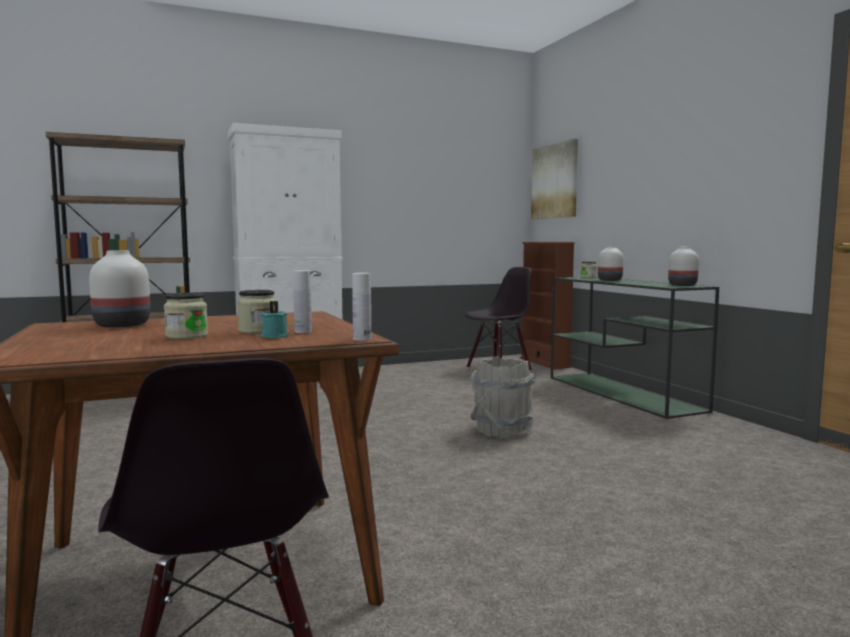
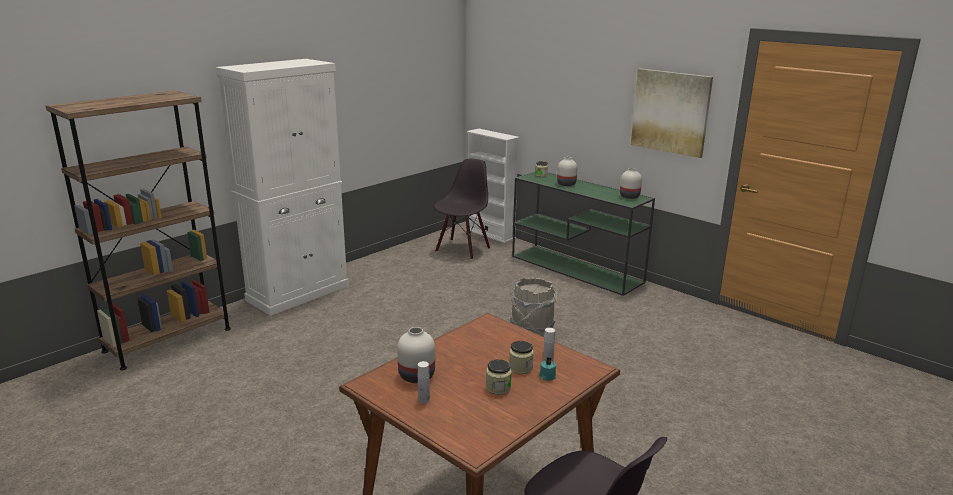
camera: 25 degrees left, 15 degrees up
(362, 339) = (598, 369): white bottle -> white bottle (424, 400)
(544, 362) = (490, 234): brown bookcase -> white bookcase
(555, 181) = (496, 78): picture -> picture (670, 112)

